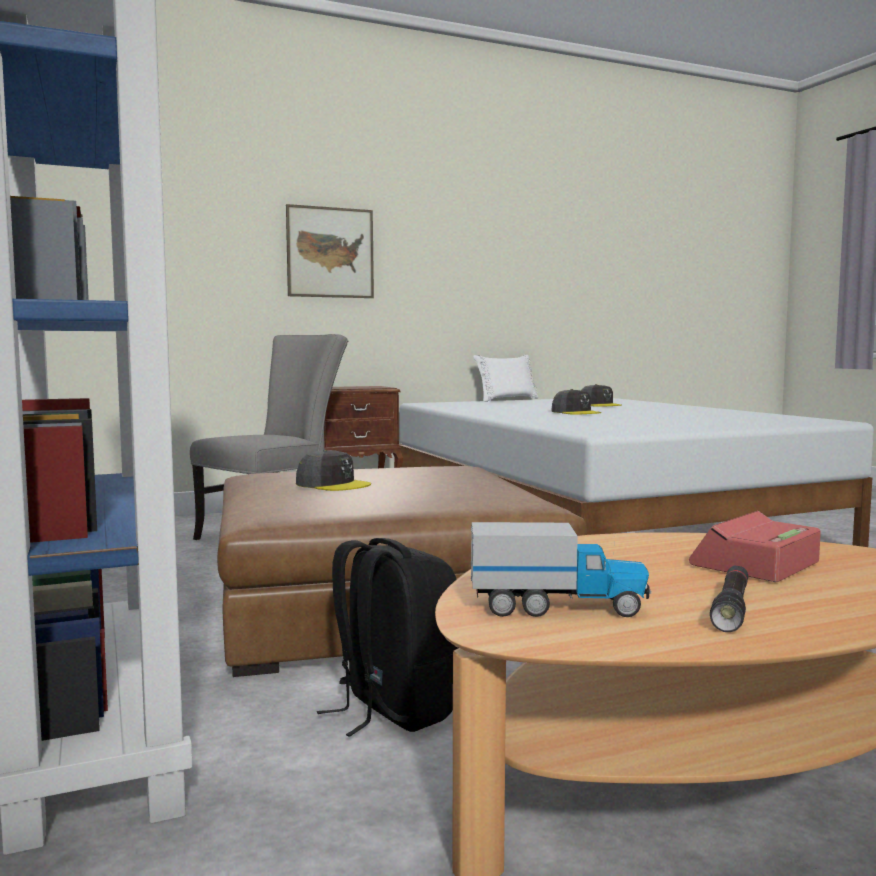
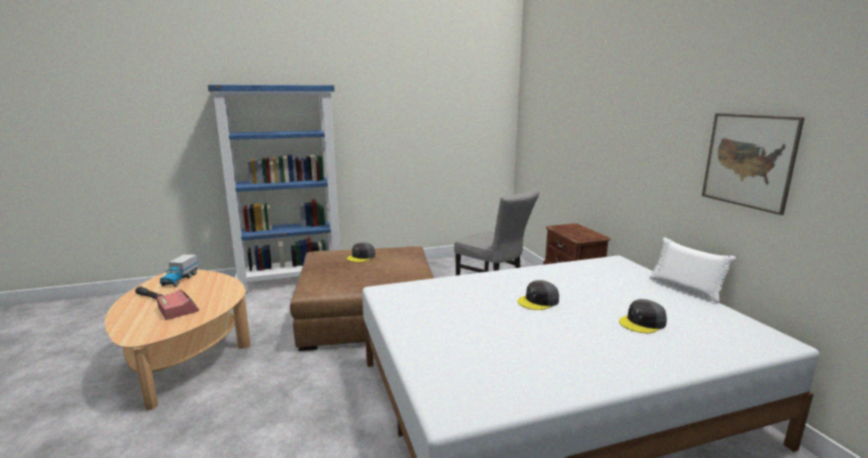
camera: 95 degrees right, 10 degrees up
(330, 252) = (603, 137): picture -> picture (748, 161)
(393, 710) = (269, 314): black backpack -> none

